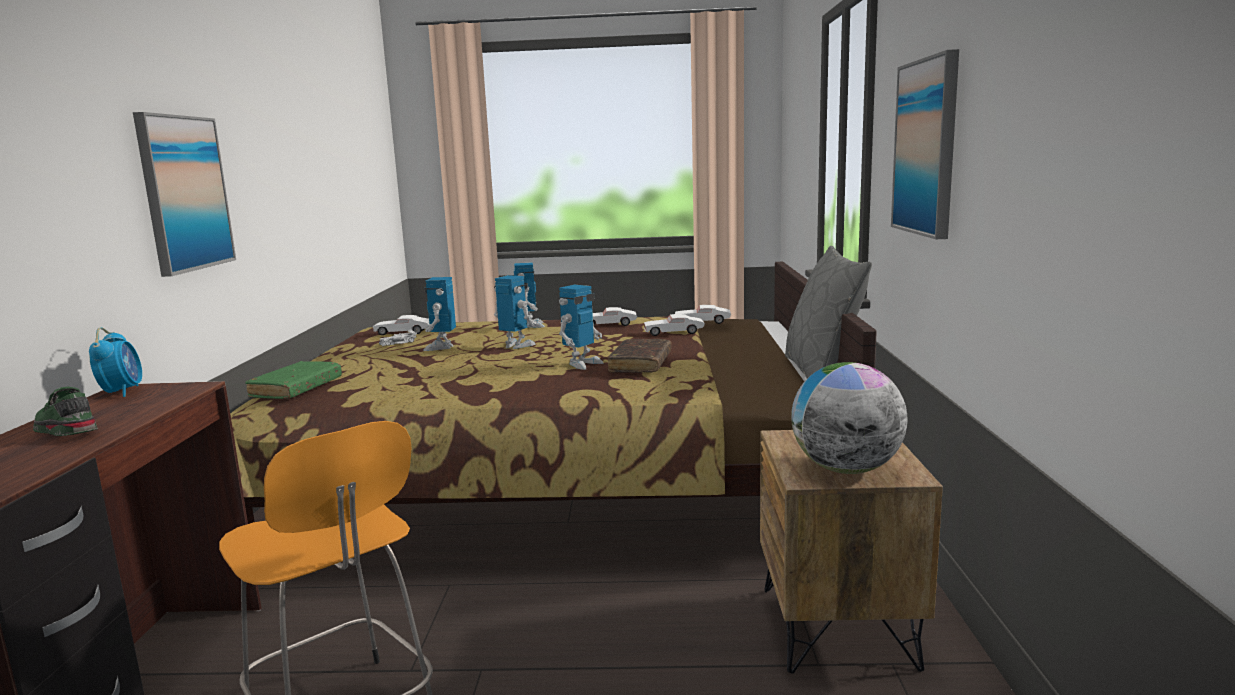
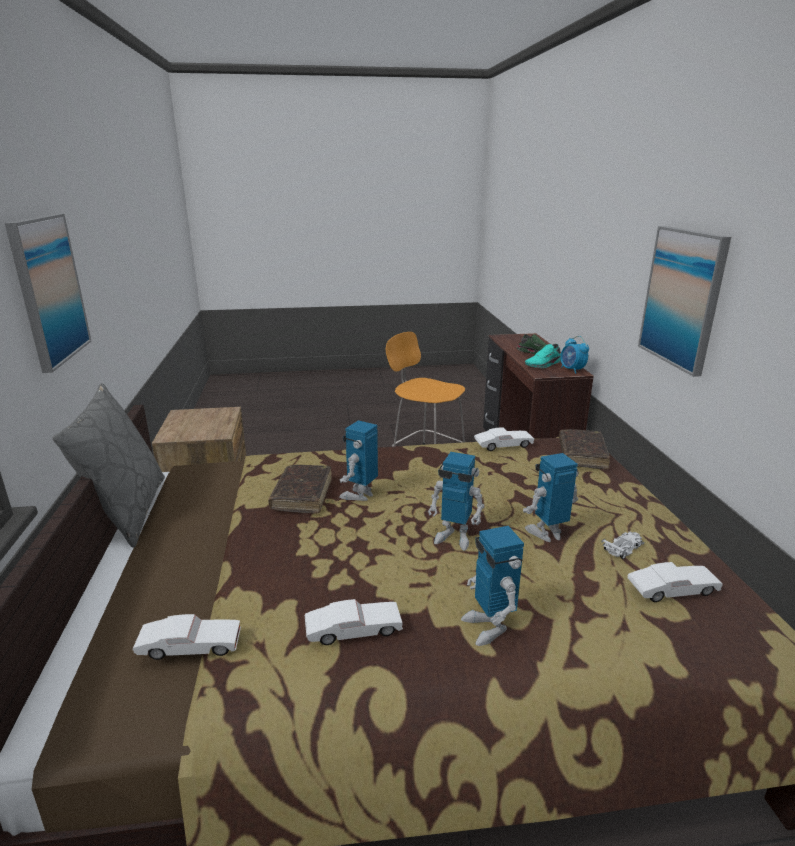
camera: 170 degrees right, 10 degrees up
(138, 402) = (544, 365): none -> turquoise shoe
(296, 389) = (582, 455): green book -> brown book
(441, 347) = (547, 533): toy robot -> toy robot turned 105 degrees counterclockwise
(674, 333) = (251, 589): white toy car -> white toy car (503, 446)
(846, 469) = (205, 415): globe -> none

